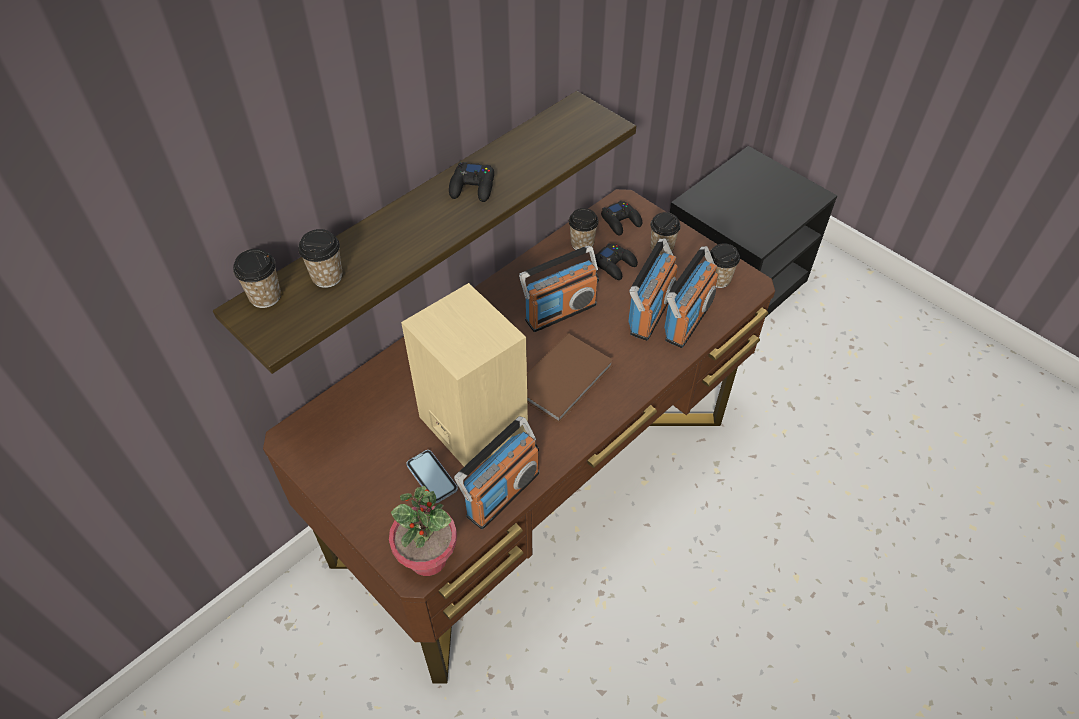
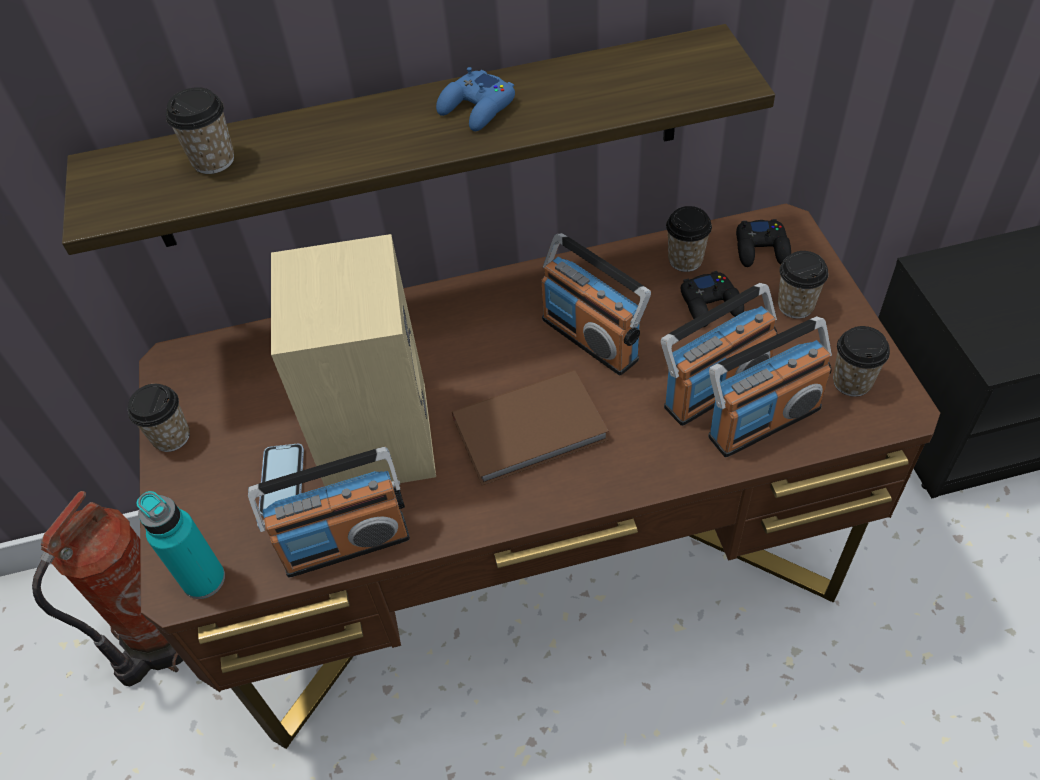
camera: 35 degrees right, 0 degrees up
(265, 296) = (130, 159): cup -> cup (171, 437)
(303, 663) = (161, 637): none -> fire extinguisher
(428, 557) = (204, 579): potted plant -> turquoise bottle
(473, 187) = (477, 108): black game controller -> blue game controller
(560, 312) = (591, 338): radio -> radio turned 45 degrees clockwise

